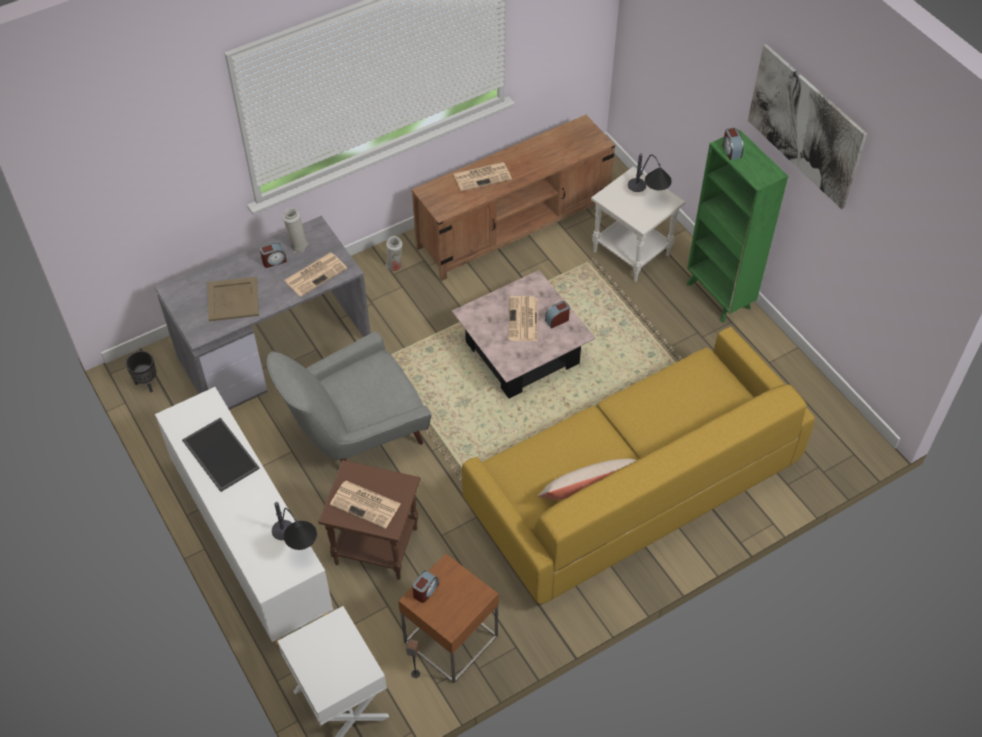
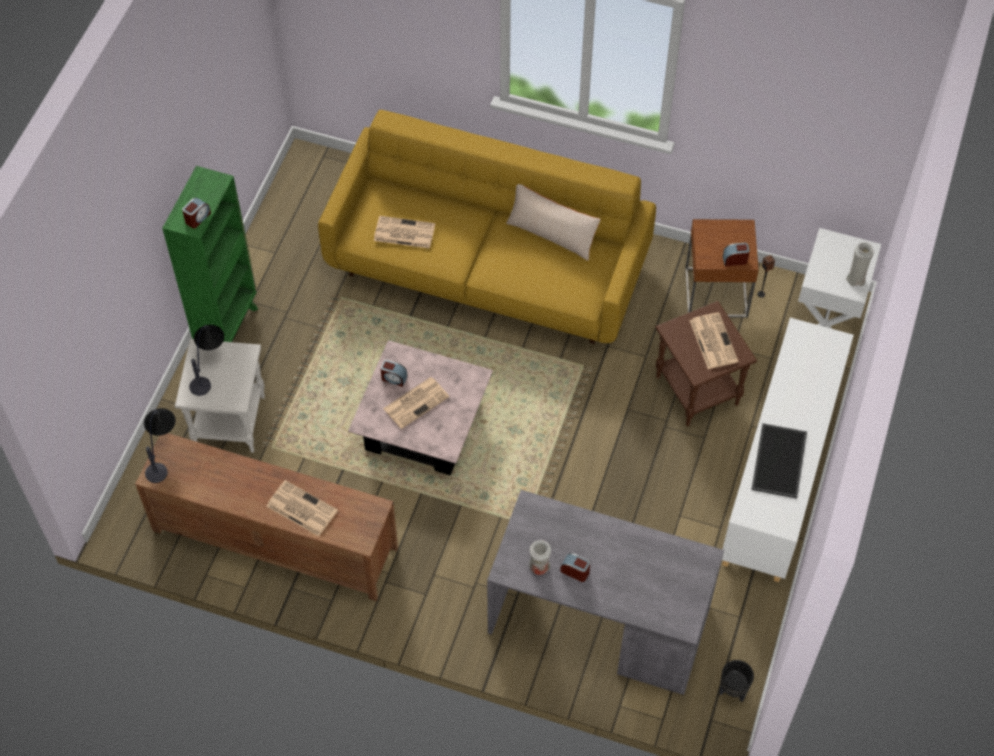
camera: 130 degrees left, 5 degrees up
(233, 299) = (646, 565): beige tray -> none
(297, 546) = (792, 348): table lamp -> table lamp (162, 453)
(316, 274) = (557, 525): newspaper -> newspaper (403, 233)
(356, 435) = (619, 481): grey armchair -> none
(395, 266) = (415, 600): white vase -> white vase (856, 278)
(805, 125) = (175, 125): picture -> none

